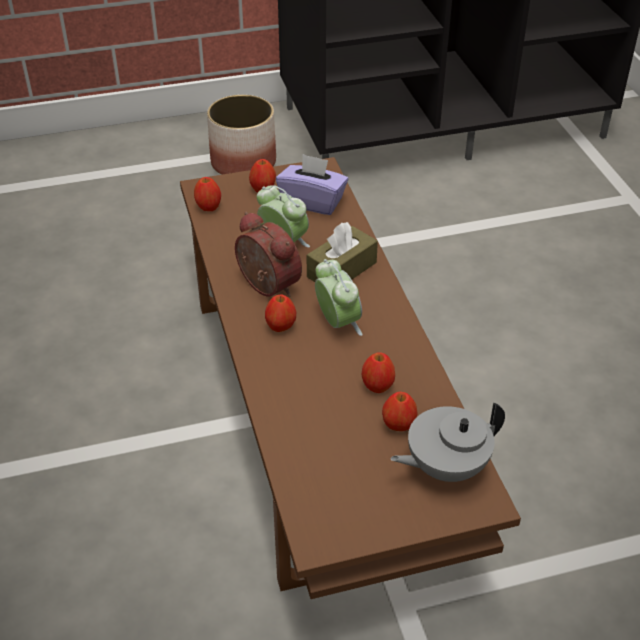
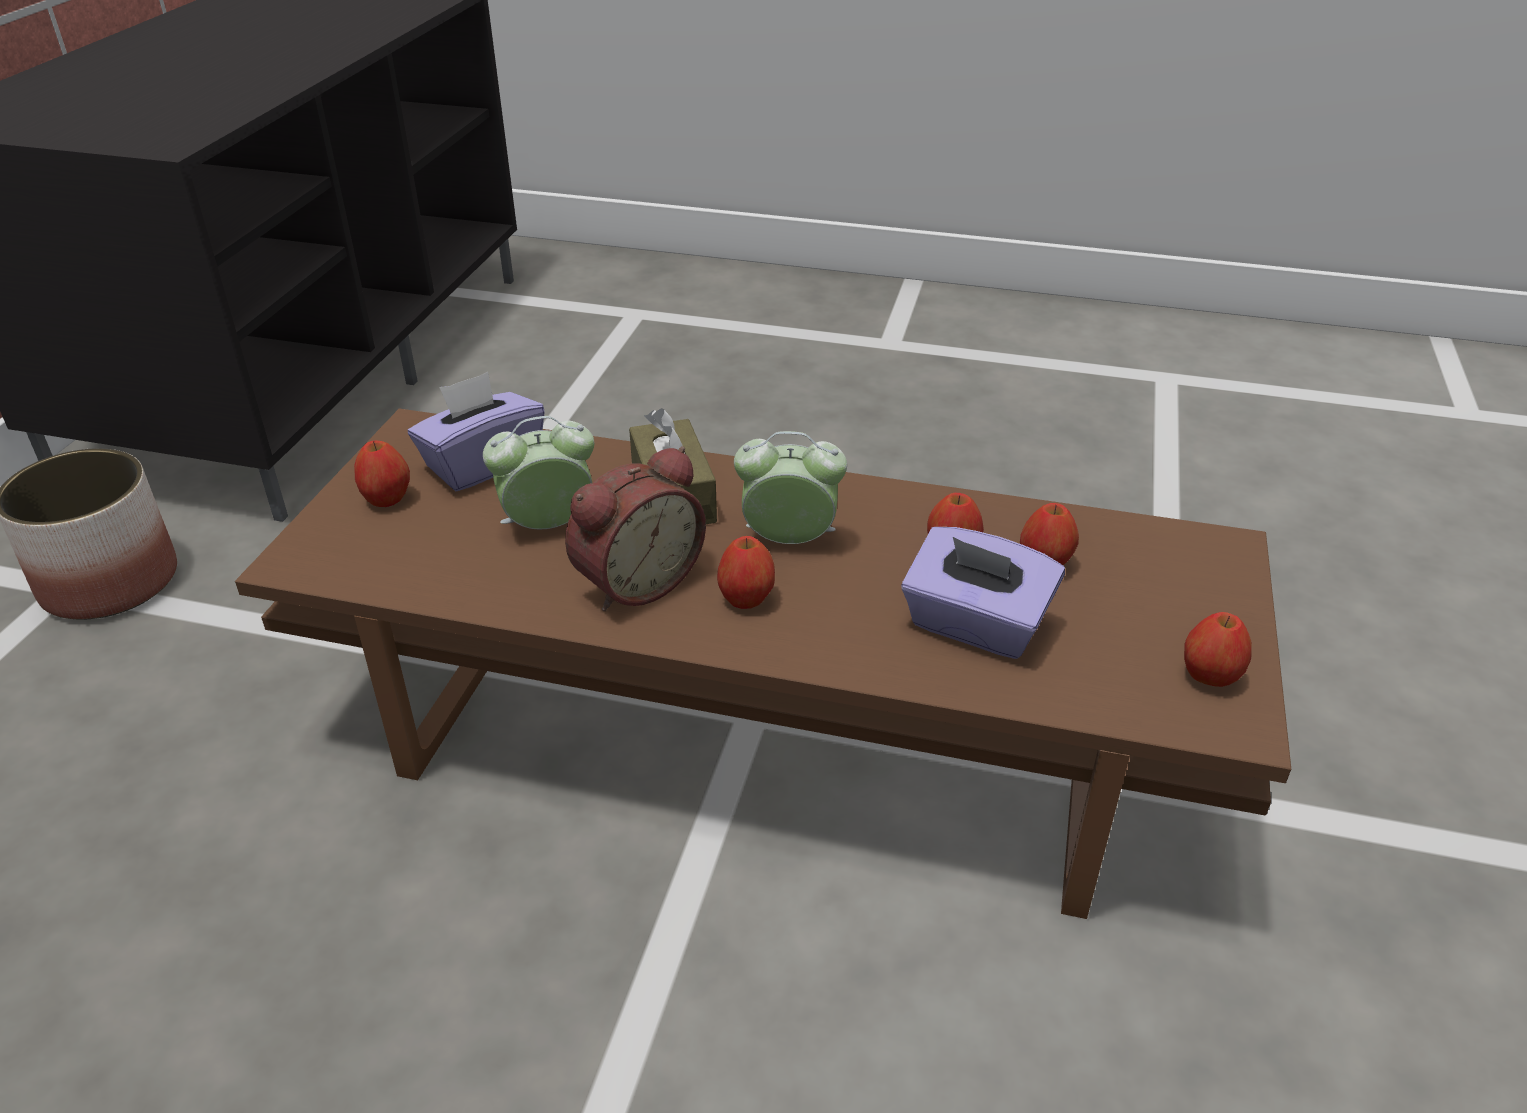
camera: 60 degrees left, 5 degrees down
(208, 207) = (356, 572): apple -> apple (1209, 677)
(265, 287) = (635, 581): alarm clock -> alarm clock turned 150 degrees clockwise
(322, 414) = (975, 626): none -> purple tissue box
(445, 466) = (1147, 554): grey teapot -> none

